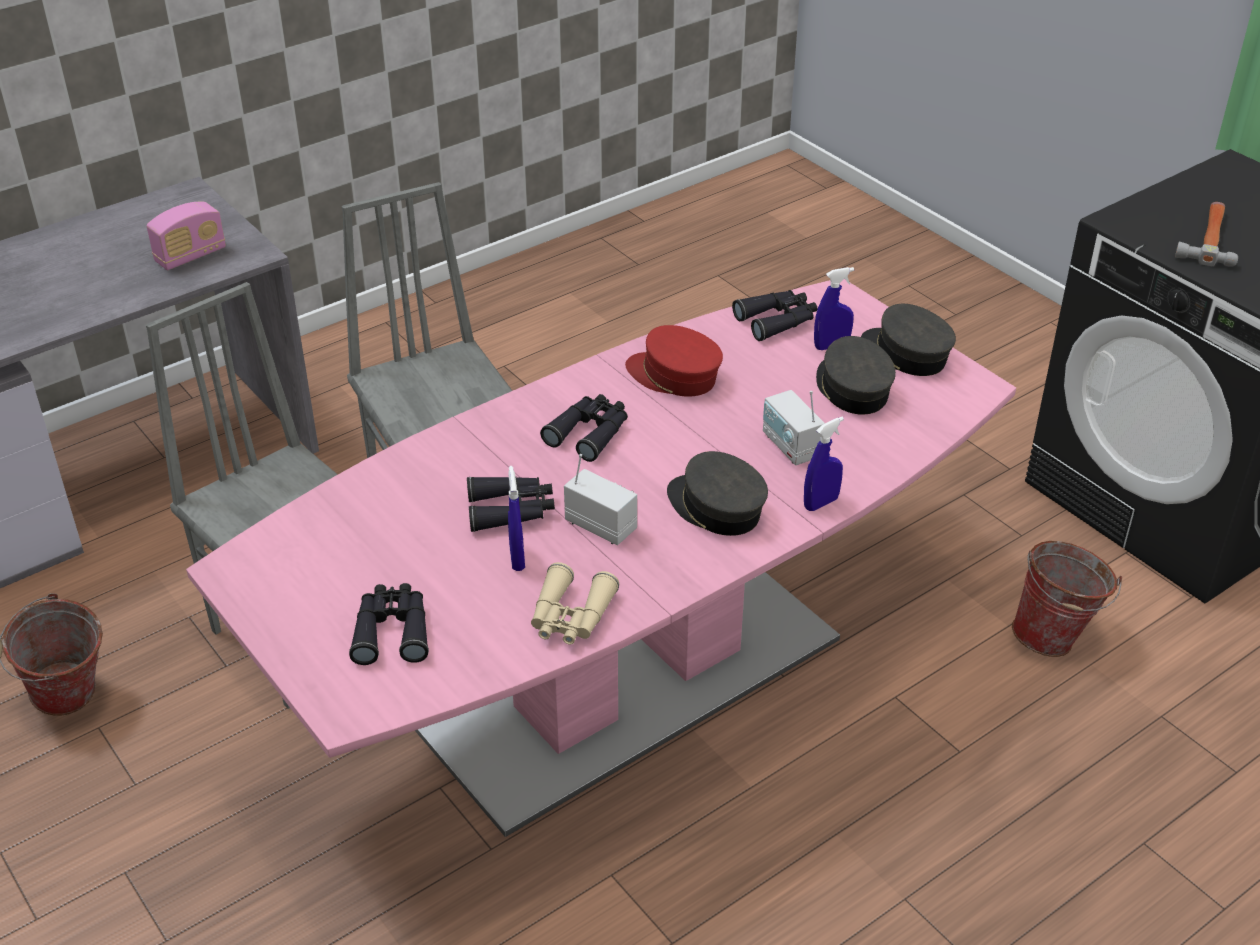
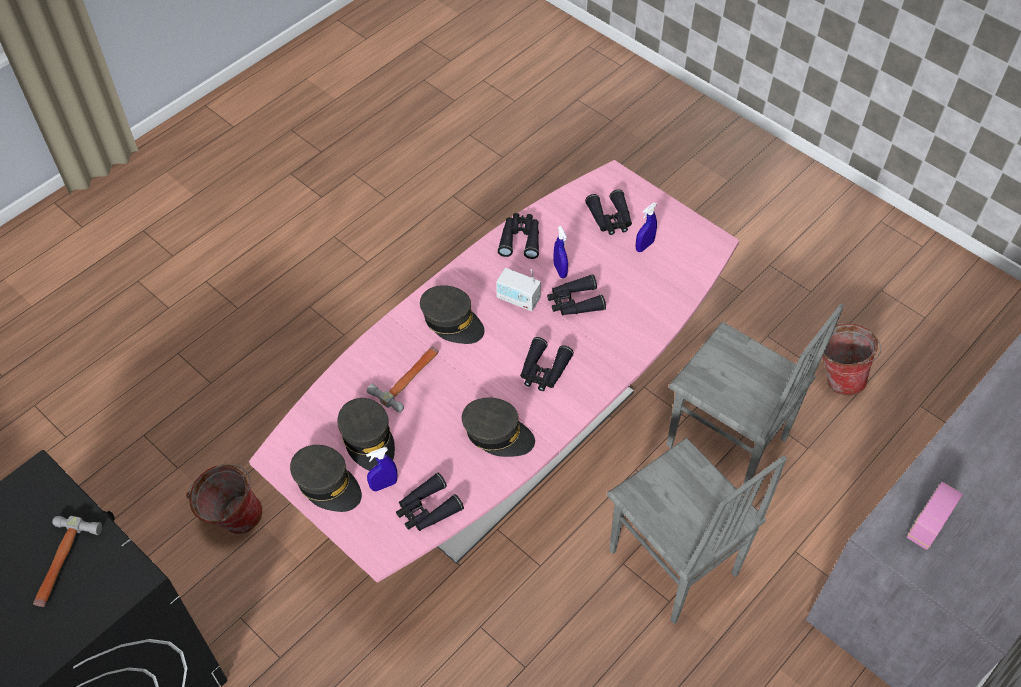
camera: 170 degrees right, 15 degrees up
(570, 617) = (520, 239): beige binoculars -> black binoculars
(674, 376) = (497, 434): red cap -> grey cap
(791, 446) = (409, 378): radio -> hammer
(821, 503) = (388, 334): blue spray bottle -> blue spray bottle (644, 246)

